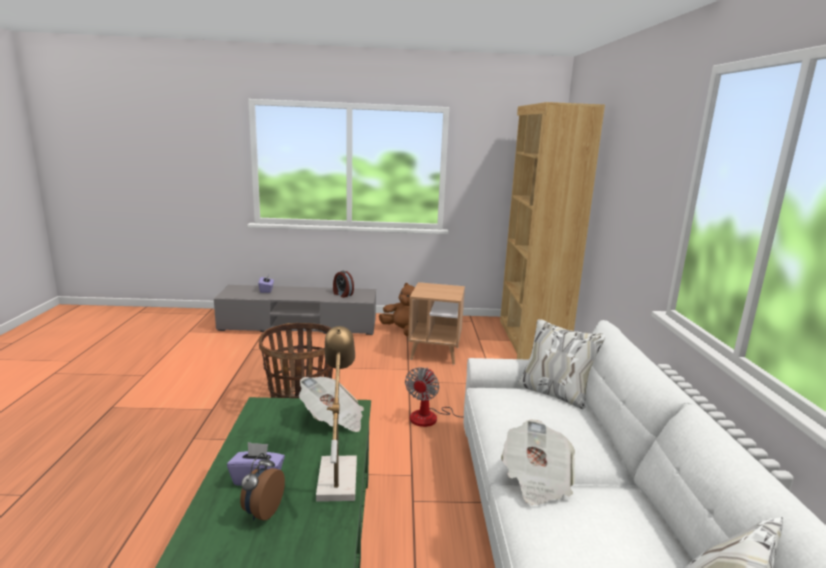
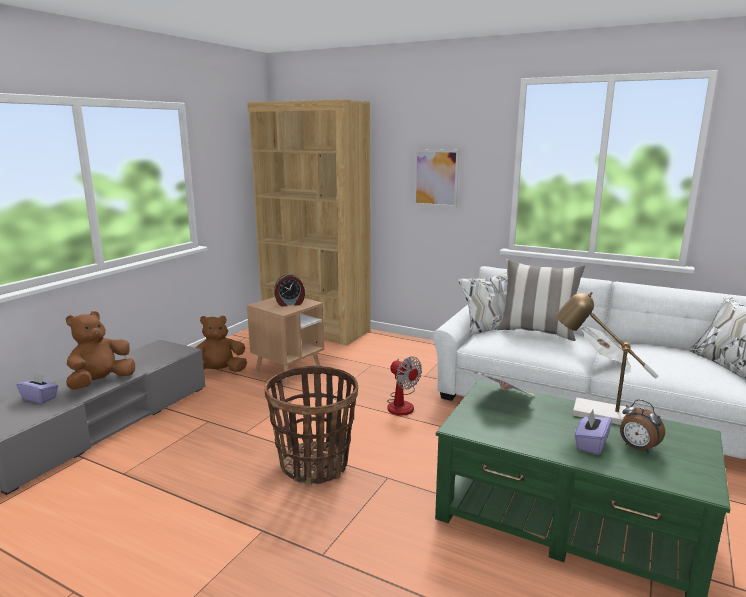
camera: 60 degrees left, 0 degrees up
(297, 295) = (101, 382): none -> brown plush toy
(342, 294) = (147, 358): alarm clock -> alarm clock (290, 303)
(565, 418) = (536, 332): none -> pillow
(633, 201) = (435, 178): none -> picture

